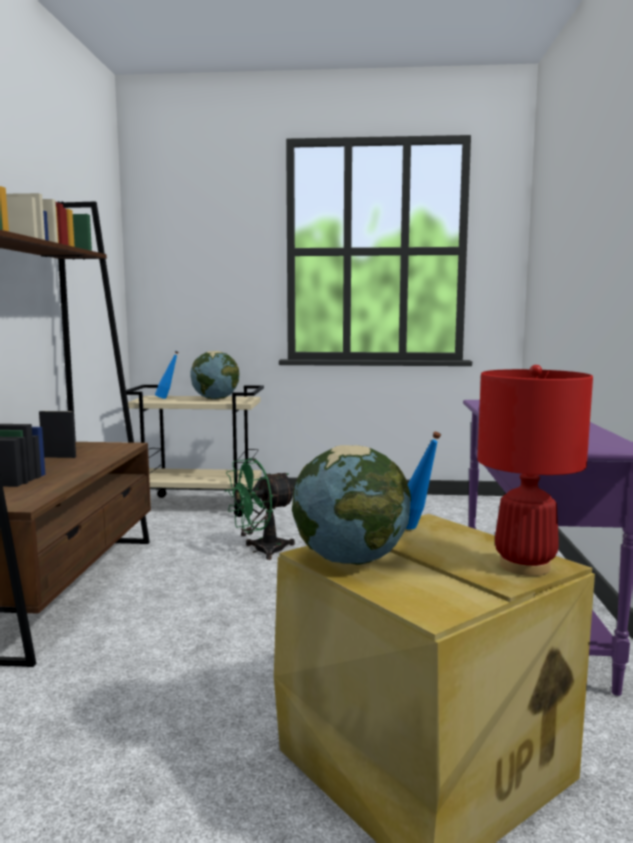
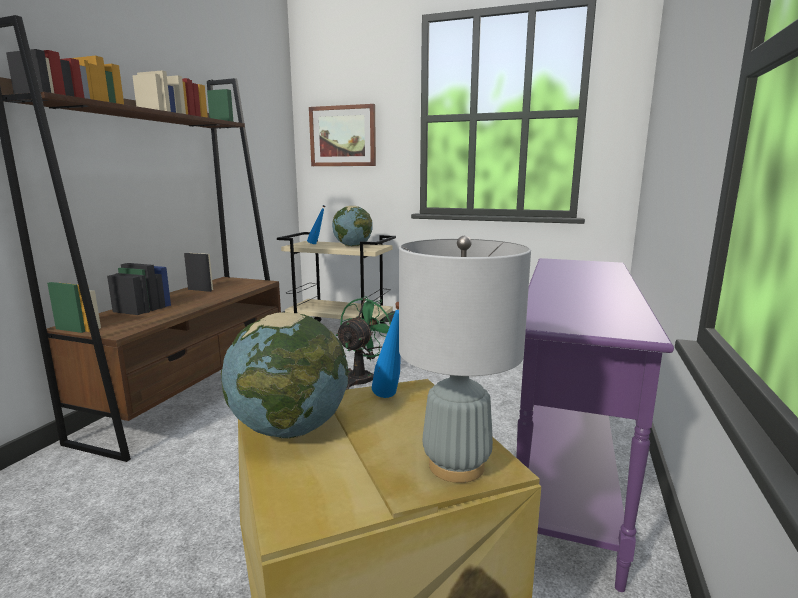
camera: 15 degrees right, 5 degrees up
(190, 269) = (343, 136): none -> picture
(261, 551) = (363, 377): green fan -> green fan turned 135 degrees clockwise
(524, 566) = (456, 466): red table lamp -> grey table lamp

